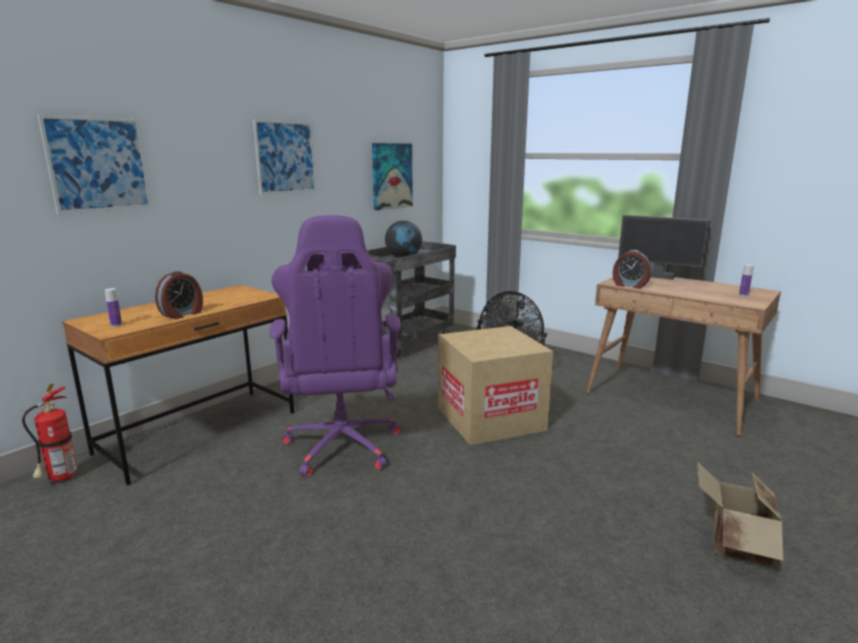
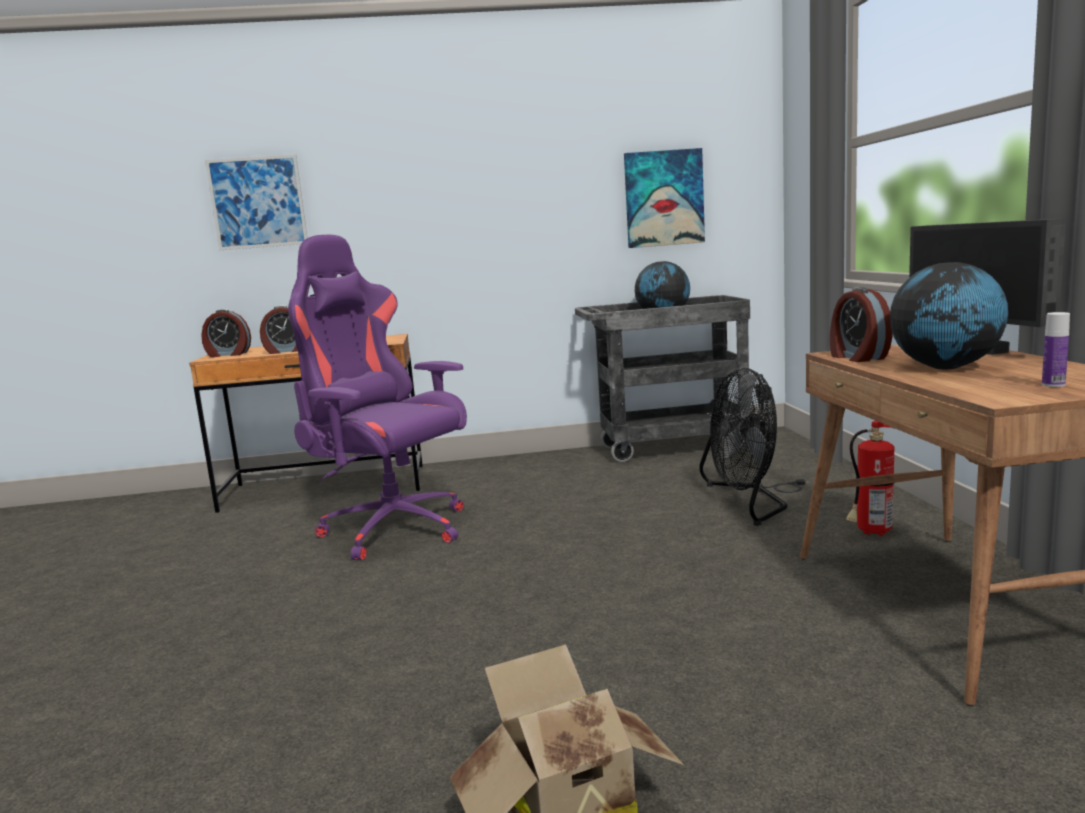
camera: 45 degrees right, 5 degrees down
(60, 479) = (197, 497): fire extinguisher -> fire extinguisher (870, 533)
(116, 325) = (228, 354): bottle -> alarm clock
(286, 157) = (478, 182): picture -> none
(342, 445) = (397, 530): purple office chair -> purple office chair turned 90 degrees clockwise
(490, 418) = (592, 549): cardboard box -> none
(682, 289) = (945, 367): none -> globe

